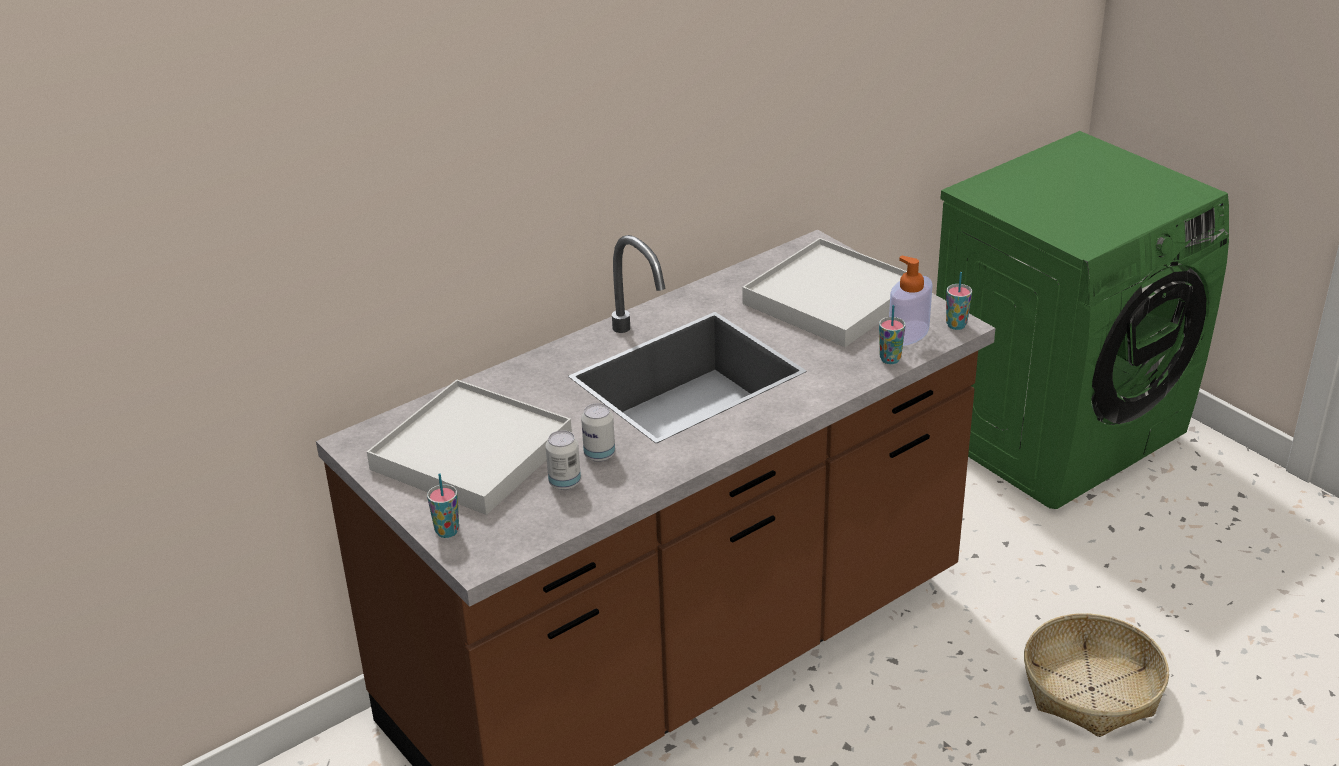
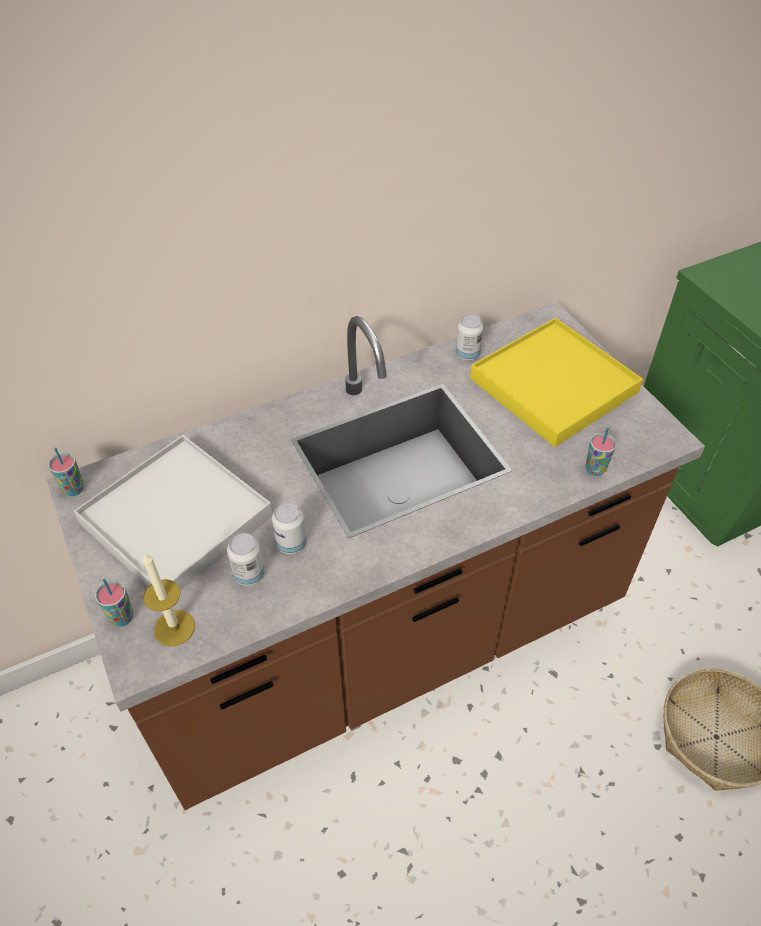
camera: 10 degrees right, 15 degrees up
(504, 531) = (174, 628): none -> candle
(734, 284) = (467, 354): none -> can
(831, 298) = (553, 385): white tray -> yellow tray
(908, 333) = (618, 440): soap dispenser -> none
(956, 325) = (667, 437): cup -> cup (74, 489)

